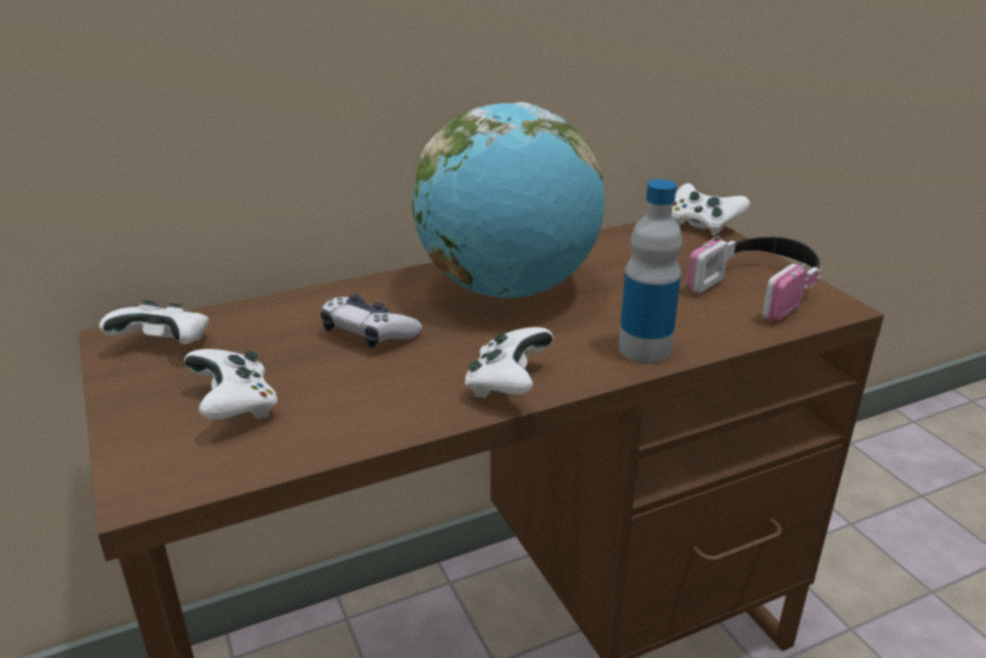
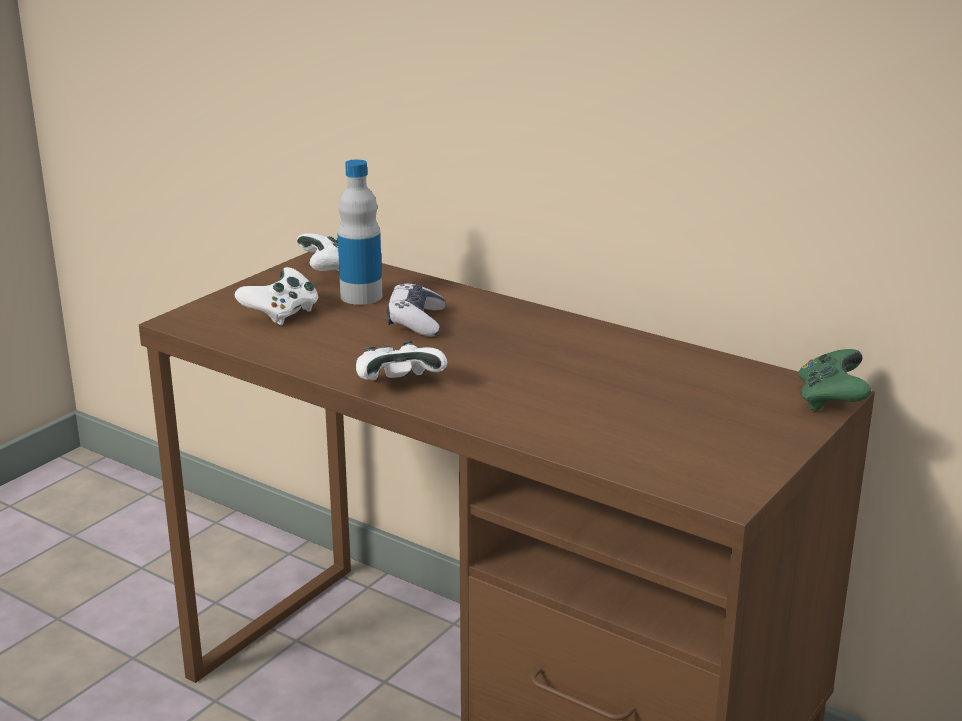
camera: 60 degrees right, 5 degrees down
(508, 289) = (551, 348): globe -> none
(645, 349) = (517, 421): bottle -> bottle (361, 296)
(702, 225) = (830, 400): white game controller -> green game controller
(759, 288) = (711, 452): headphones -> none

